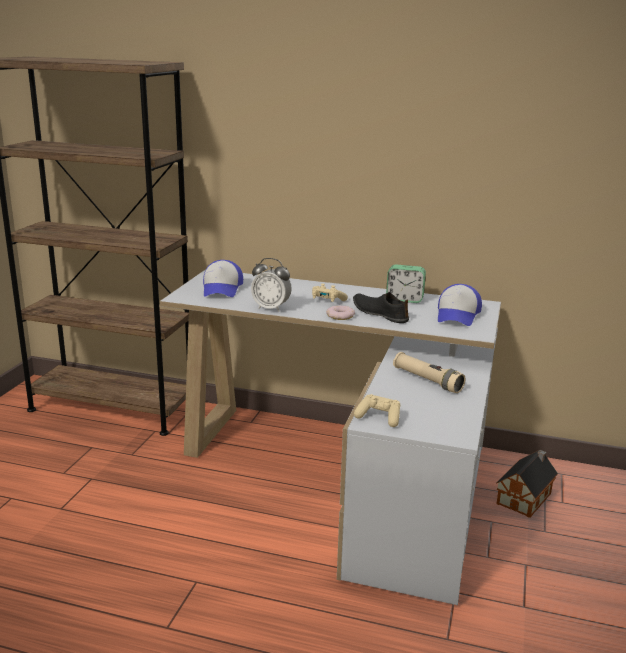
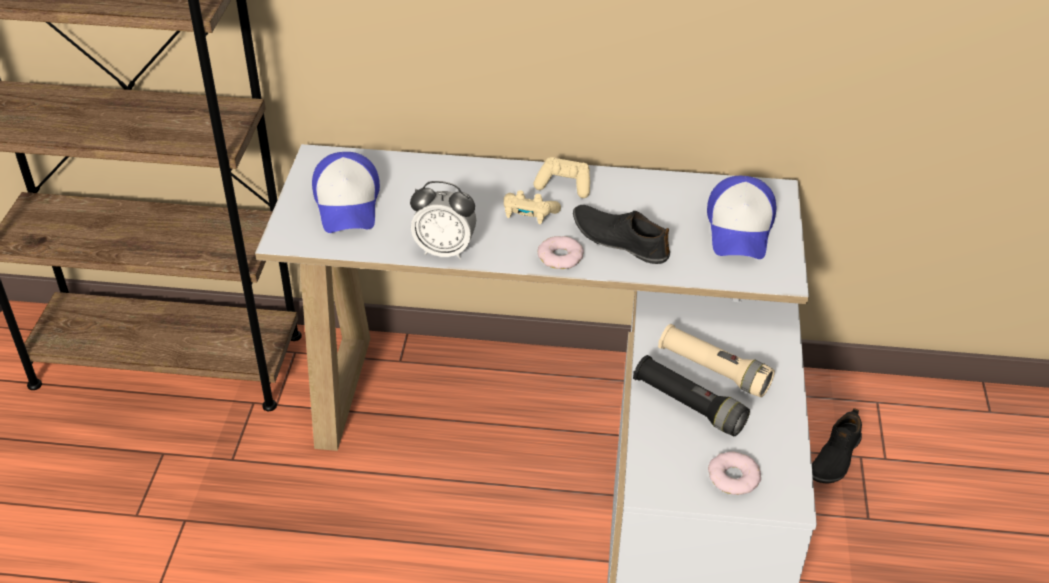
camera: 10 degrees left, 20 degrees up
(379, 417) = (663, 473): beige game controller -> beige game controller (564, 185)
(404, 299) = (649, 195): alarm clock -> none
(406, 392) = (688, 405): none -> black flashlight
(425, 424) = (733, 477): none -> donut
(525, 497) = (834, 457): toy house -> black shoe

